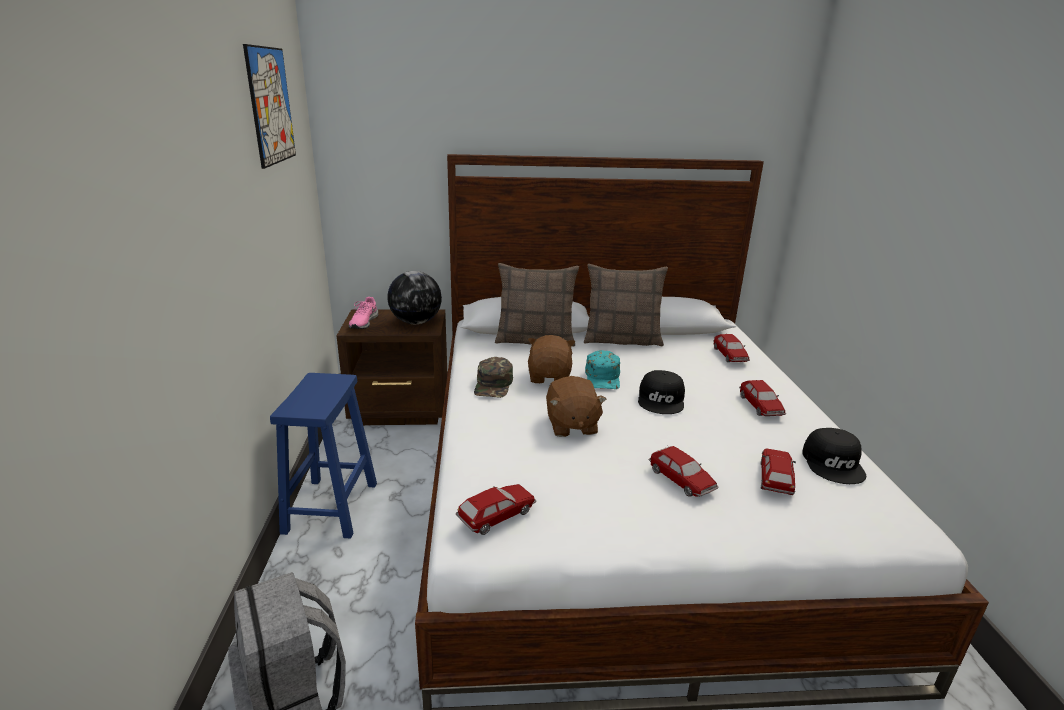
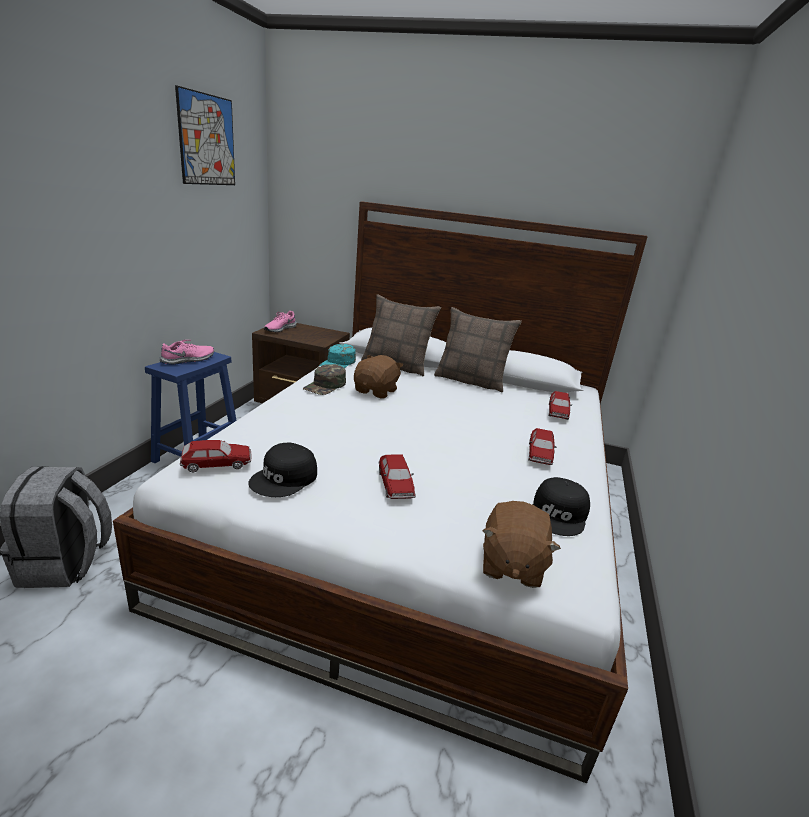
camera: 20 degrees right, 0 degrees up
(313, 392) = (189, 360): none -> pink shoe
(416, 322) = (317, 336): globe -> none
(571, 425) = (351, 425): brown plush toy -> brown plush toy (511, 565)
(603, 377) = (419, 401): turquoise cap -> turquoise cap (338, 363)
(662, 400) = (450, 427): black cap -> black cap (285, 478)
(775, 478) = (484, 508): toy car -> none

